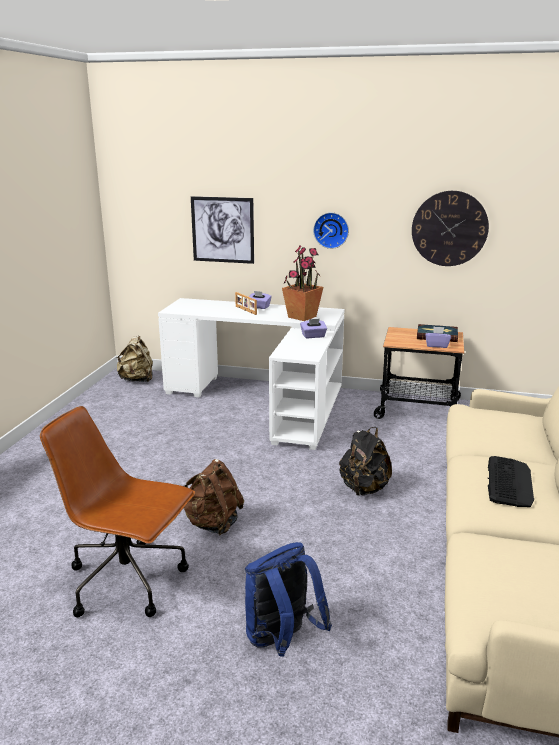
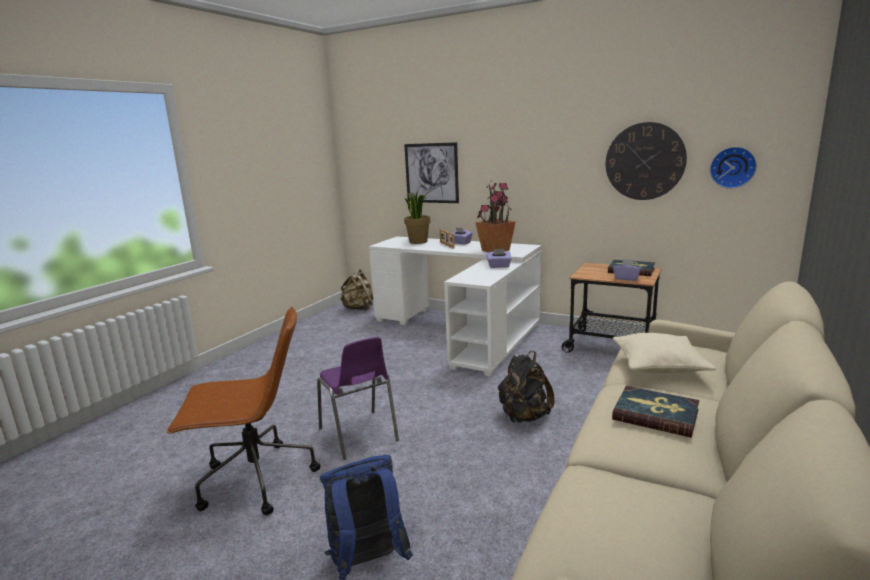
camera: 15 degrees right, 5 degrees down
(129, 581) = (255, 480): brown office chair -> brown office chair turned 135 degrees clockwise
(211, 306) = (418, 242): none -> potted plant
(213, 524) = (359, 435): brown backpack -> purple chair
(331, 230) = (527, 168): wall clock -> wall clock (732, 167)
(492, 434) = (659, 365): none -> beige pillow
(509, 482) = (655, 414): keyboard -> book

